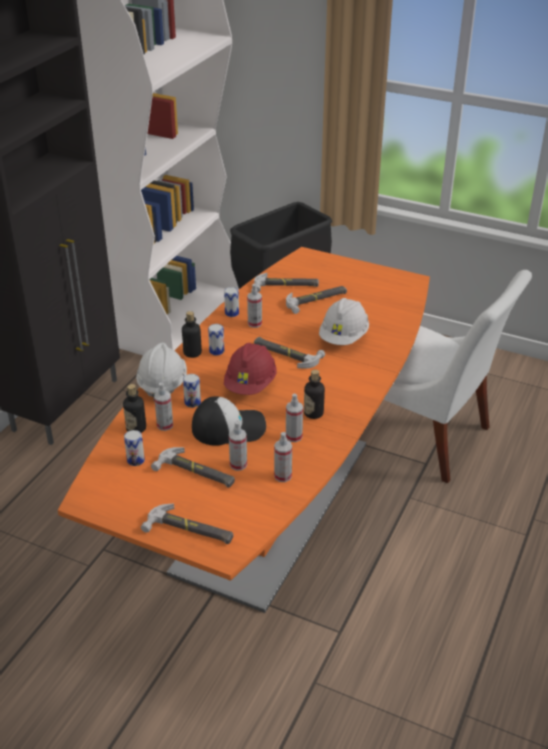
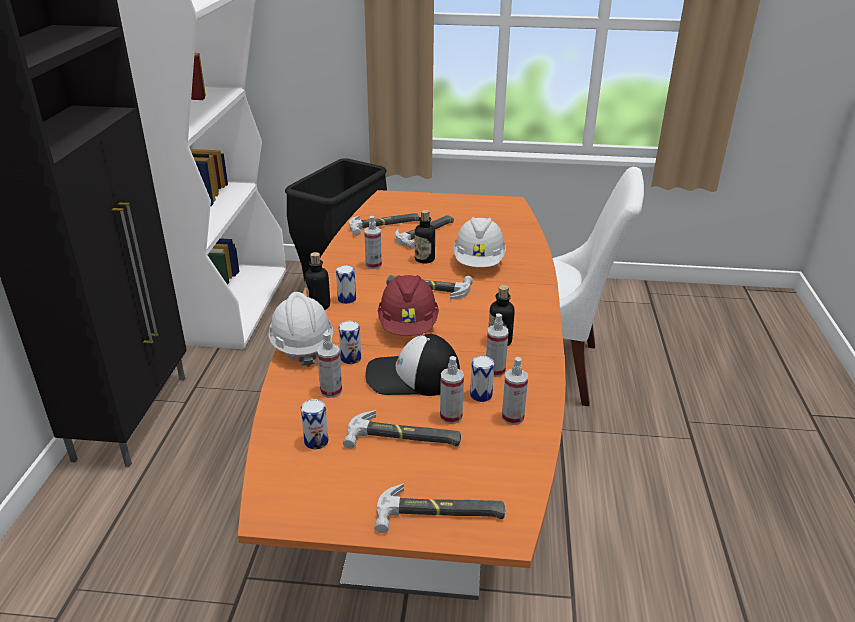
camera: 20 degrees left, 5 degrees down
(136, 428) = (295, 402): bottle -> bottle (424, 259)
(229, 427) = (412, 376): cap -> cap turned 150 degrees counterclockwise
(232, 313) = (341, 259): can -> can (481, 395)

